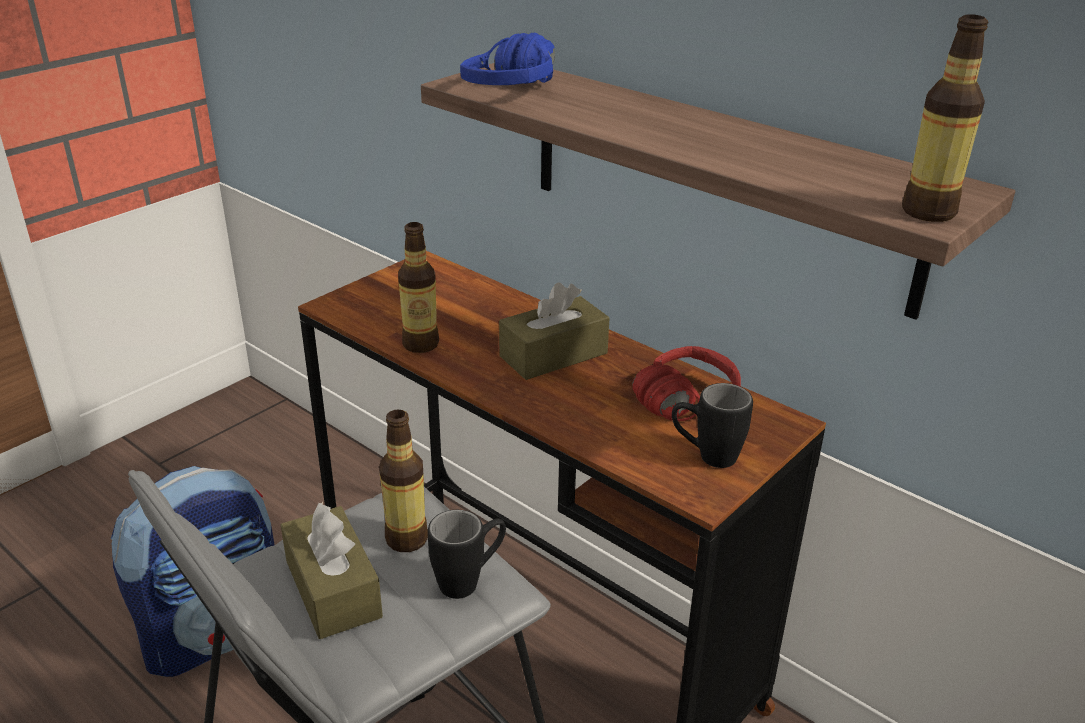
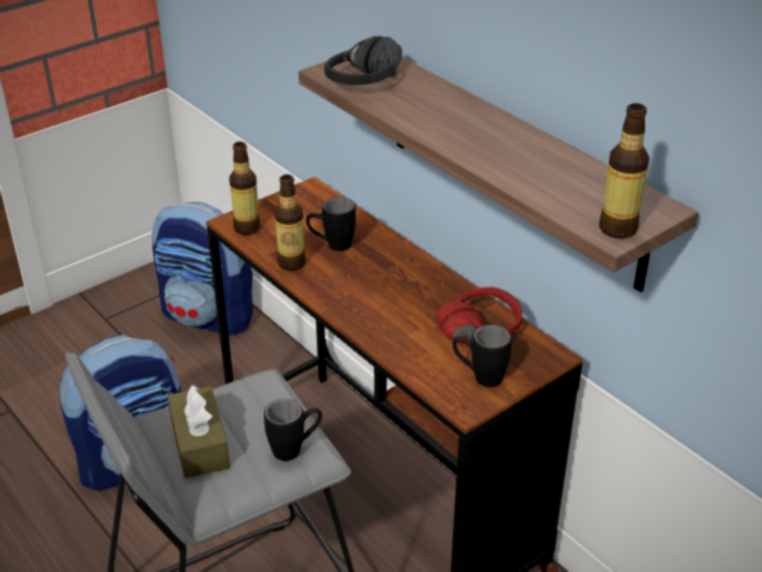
camera: 10 degrees right, 5 degrees up
(289, 449) = (209, 316): none -> backpack
(406, 539) = (257, 413): bottle -> bottle (247, 228)
(467, 321) = (331, 245): none -> black mug
(528, 91) = (377, 84): blue headphones -> black headphones
(553, 355) = (390, 281): brown tissue box -> none

